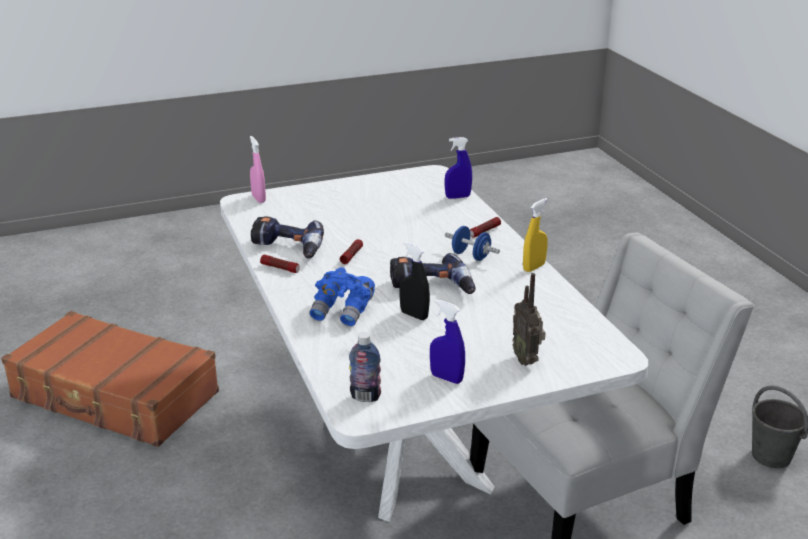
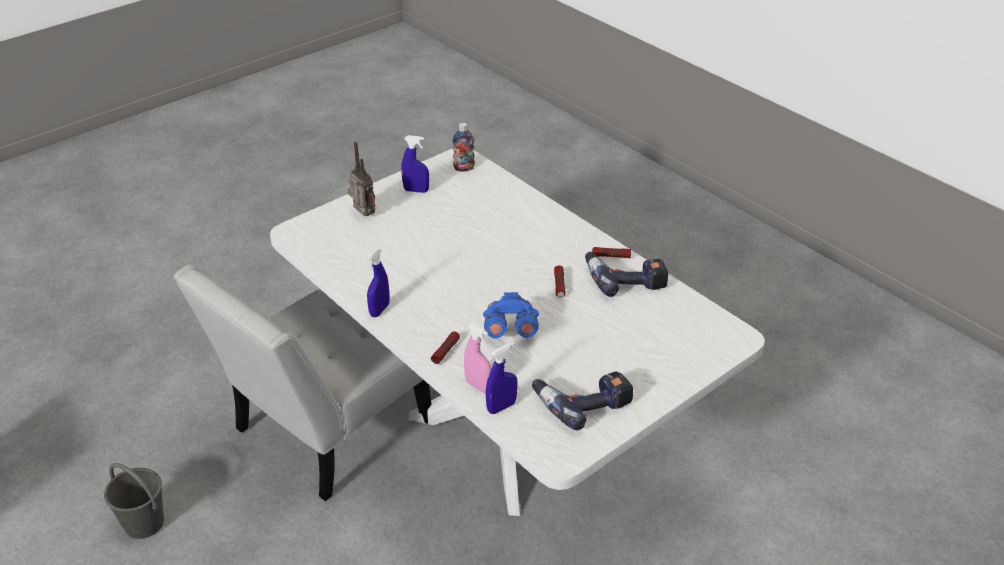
camera: 160 degrees right, 10 degrees up
(114, 396) = (805, 420): brown suitcase -> none
(258, 198) = (723, 346): pink spray bottle -> pink spray bottle (478, 386)
(343, 311) = (524, 226): blue binoculars -> blue binoculars (510, 330)
(414, 315) = (465, 234): black spray bottle -> none
(431, 288) = (464, 264): power drill -> power drill (582, 402)
(471, 256) = (446, 311): blue dumbbell -> none
(534, 267) = (379, 310): yellow spray bottle -> blue spray bottle

